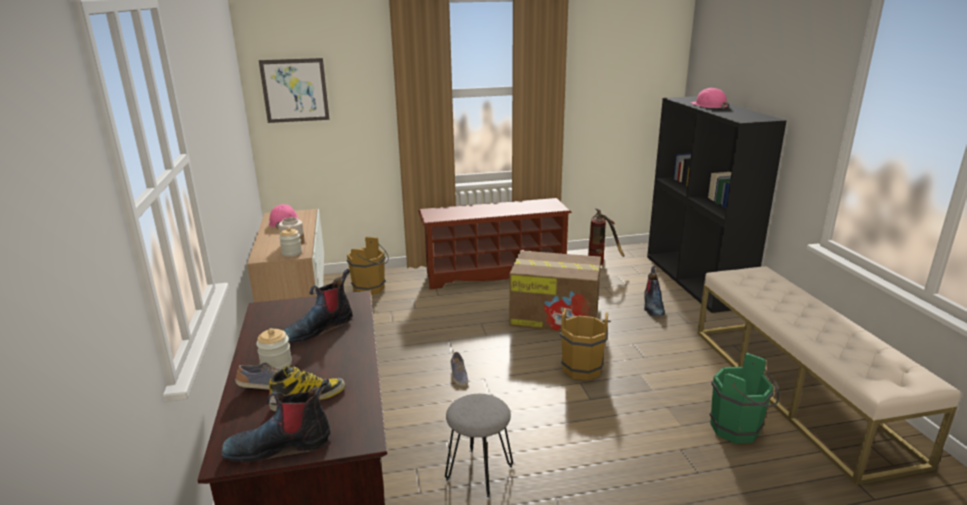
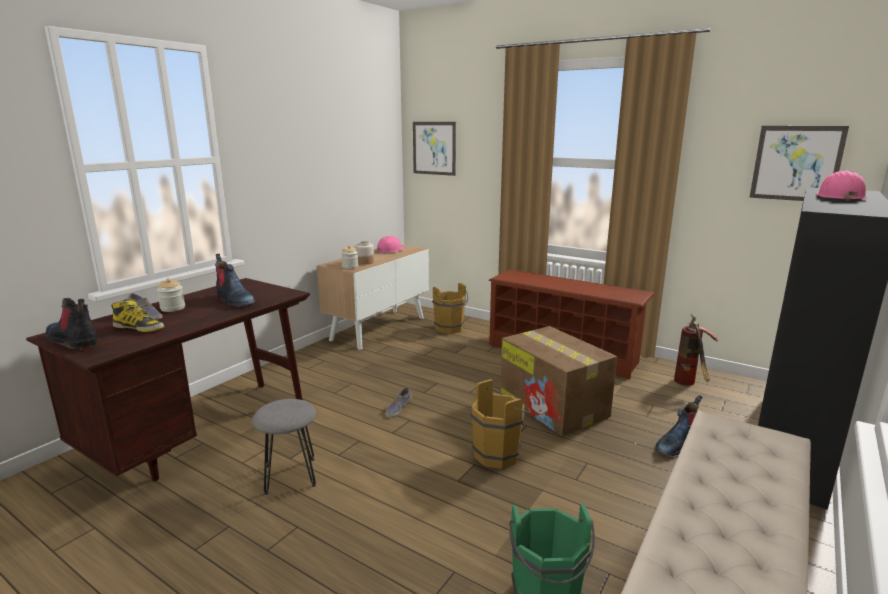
camera: 45 degrees right, 5 degrees down
(319, 328) = (234, 300): boot -> boot turned 135 degrees counterclockwise
(638, 78) = (796, 163): none -> picture

